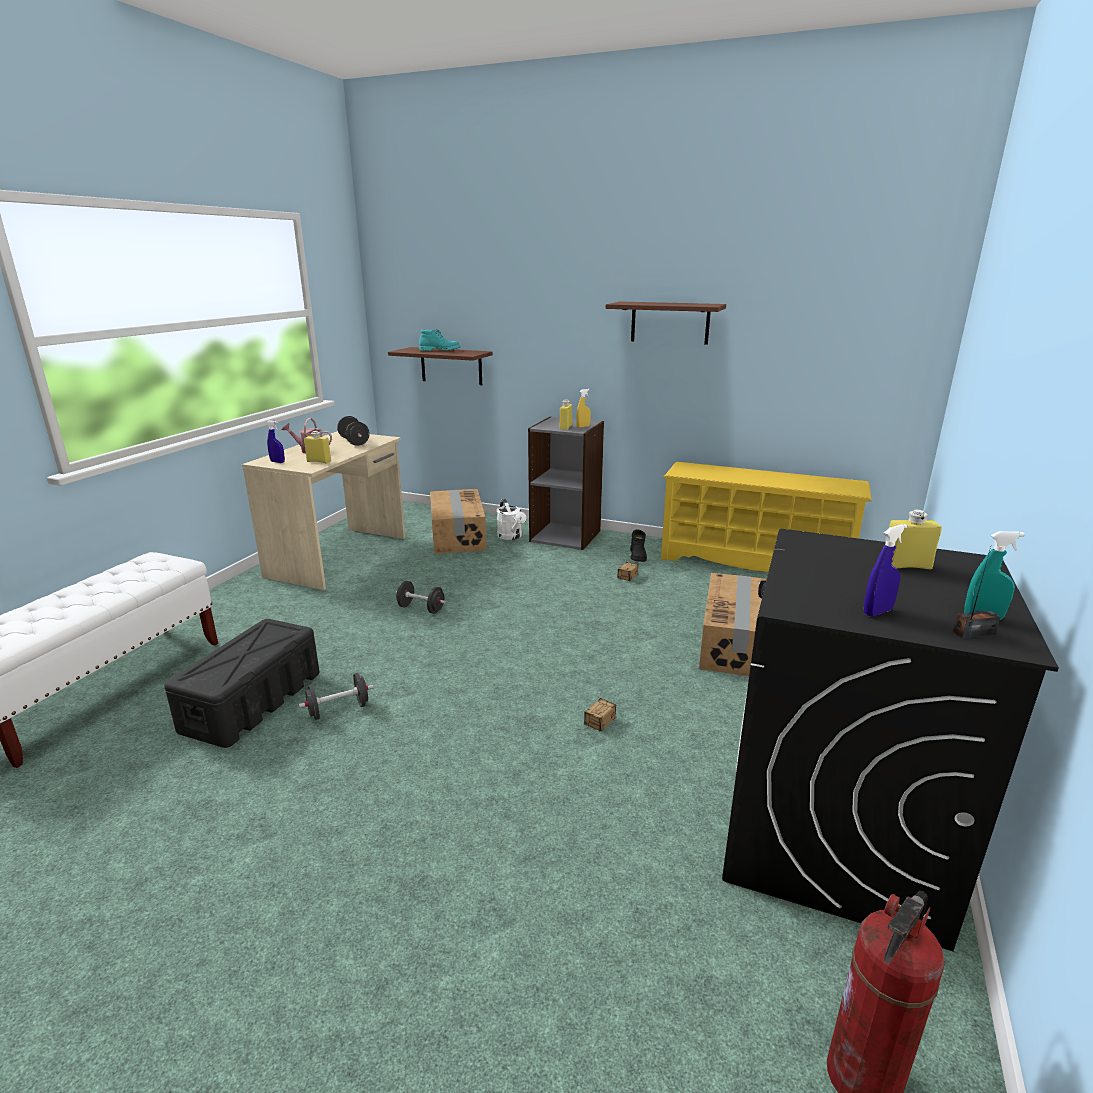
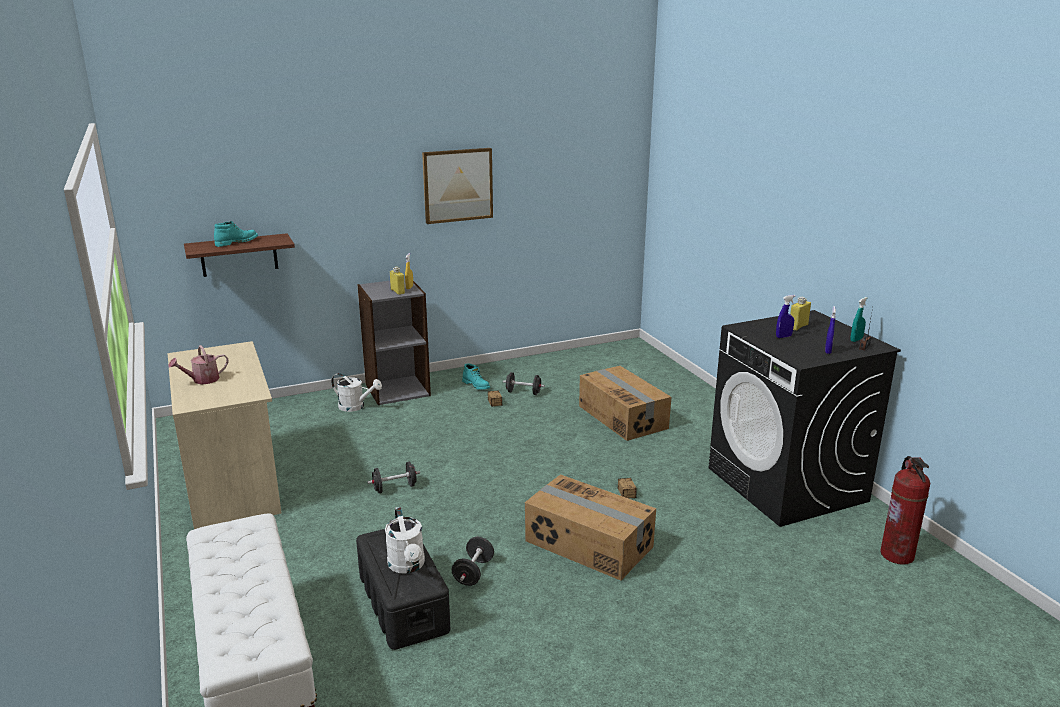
camera: 45 degrees left, 0 degrees up
(237, 660) = (408, 566): none -> white watering can
(277, 462) = (206, 400): blue spray bottle -> blue spray bottle (783, 337)
(319, 461) = (246, 386): yellow bottle -> none
(354, 442) = (221, 358): black dumbbell -> black dumbbell (523, 392)
(457, 536) = (307, 424): cardboard box -> cardboard box (588, 544)
(638, 556) = (476, 385): black boot -> turquoise boot
(670, 322) = (457, 185): shelf -> picture
(754, 562) = (553, 361): yellow shoe rack -> none

